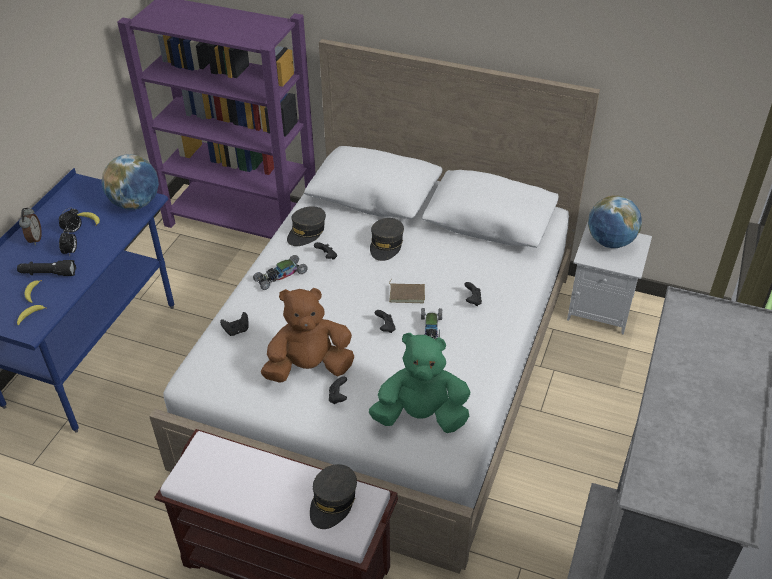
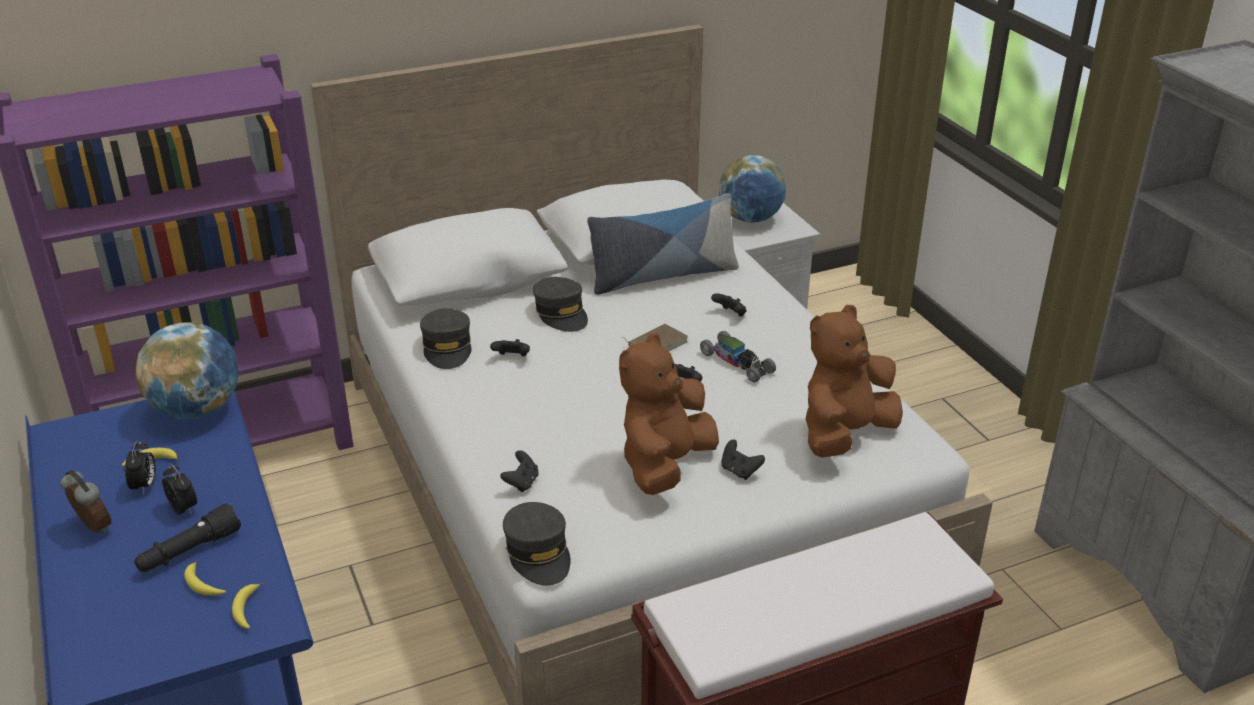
camera: 45 degrees left, 10 degrees down
(280, 276) = (486, 404): toy car -> none
(333, 501) = (893, 557): grey cap -> grey cap (538, 553)
(421, 416) = (844, 434): green plush toy -> brown plush toy
(472, 252) = (663, 275): none -> pillow

